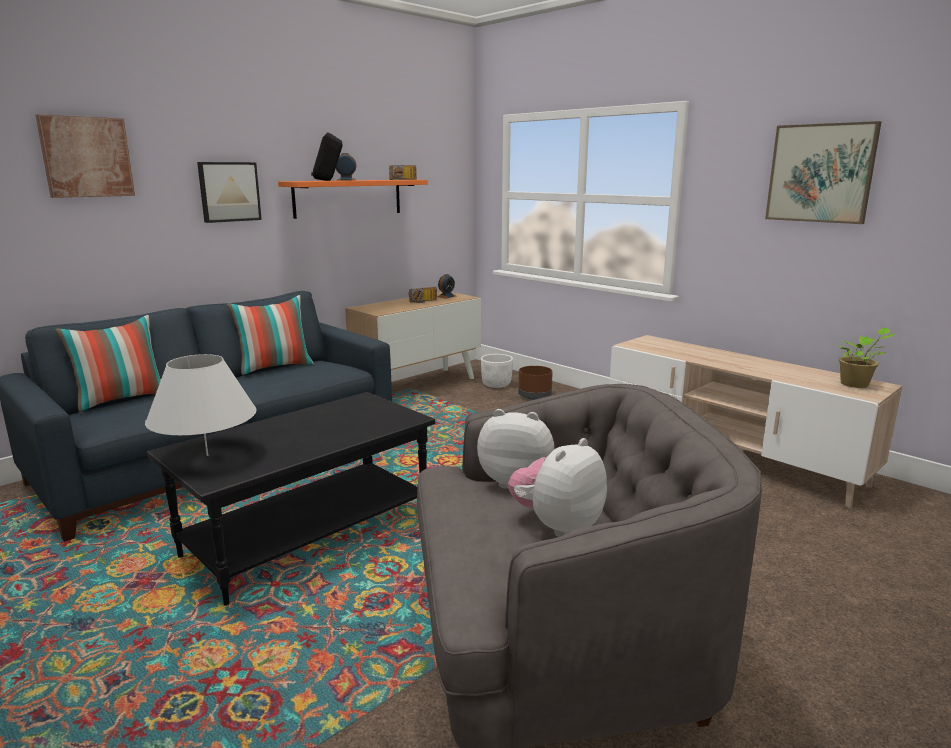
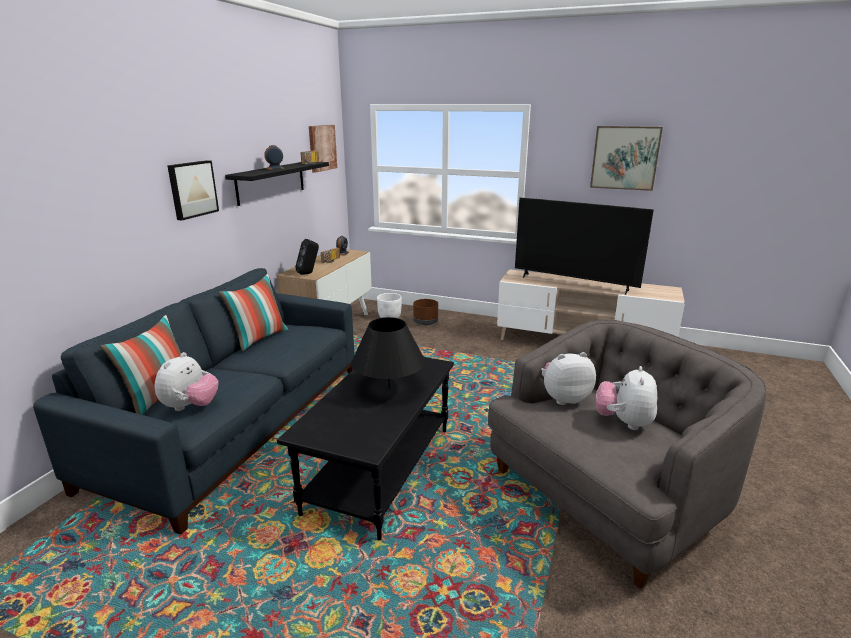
camera: 25 degrees left, 5 degrees up
(86, 157) = (81, 172): picture -> picture (322, 148)
(128, 411) = (190, 406): none -> plush toy
(207, 455) = (334, 431): white table lamp -> none
(321, 429) = (388, 388): none -> black table lamp
(328, 180) = (266, 171): black speaker -> black speaker (309, 273)
(348, 198) = (271, 182): orange shelf -> black shelf
(719, 359) = (574, 283): none -> television
(856, 385) = (661, 291): potted plant -> none

